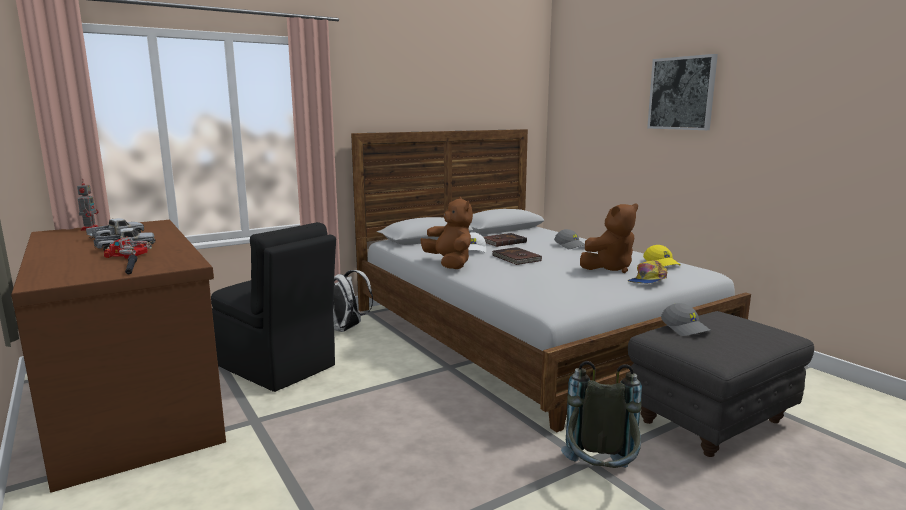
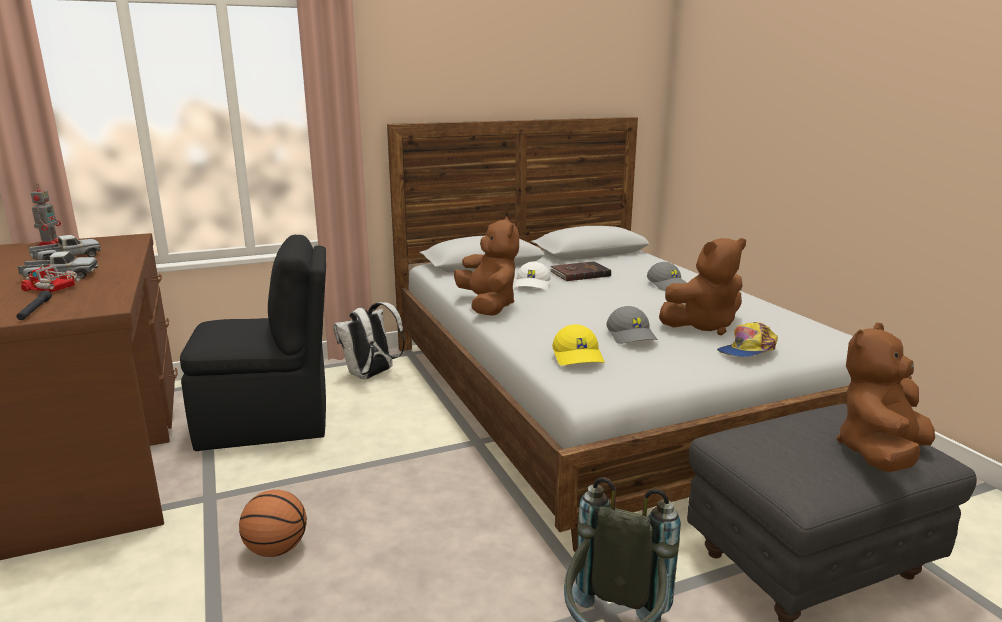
camera: 10 degrees right, 5 degrees up
(277, 367) = (269, 422): black chair -> black chair turned 60 degrees counterclockwise
(327, 449) = (276, 549): none -> basketball
(516, 258) = (580, 302): brown book -> none
(661, 263) = (784, 322): yellow cap -> yellow cap (578, 356)
(681, 93) = (845, 72): picture -> none
(685, 328) = (777, 432): grey cap -> grey cap (632, 335)
(754, 335) = (880, 454): none -> brown plush toy

